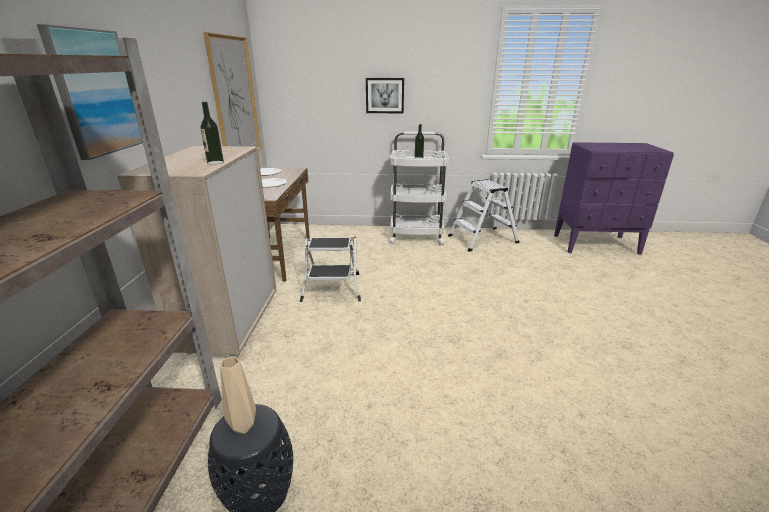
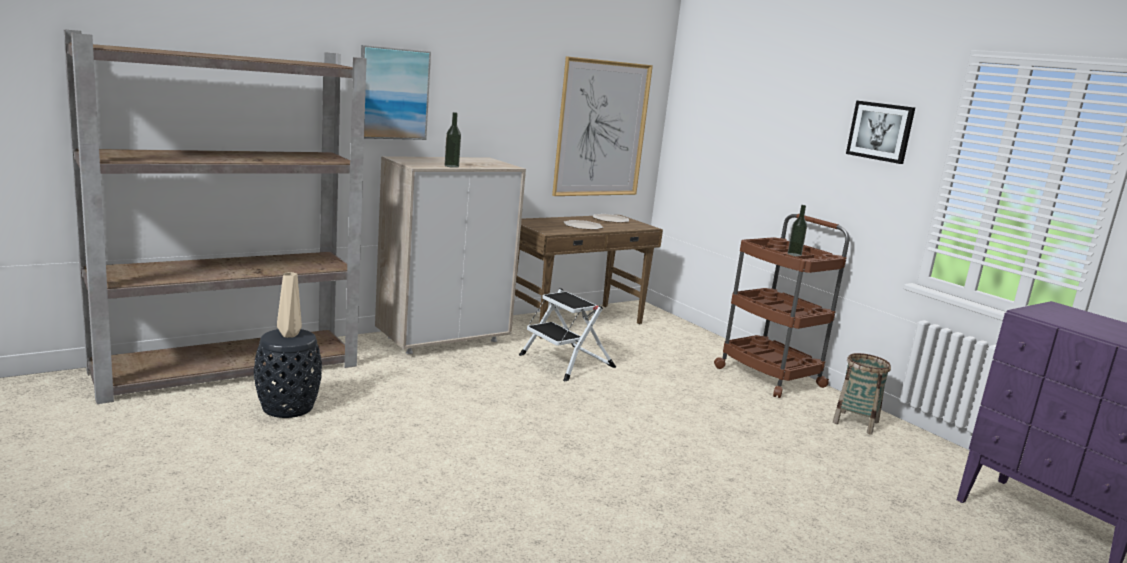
camera: 50 degrees right, 10 degrees down
(385, 95) = (791, 158): picture -> picture (880, 131)
(416, 236) = (768, 377): white cart -> brown cart
(482, 239) = (855, 422): white step ladder -> basket

